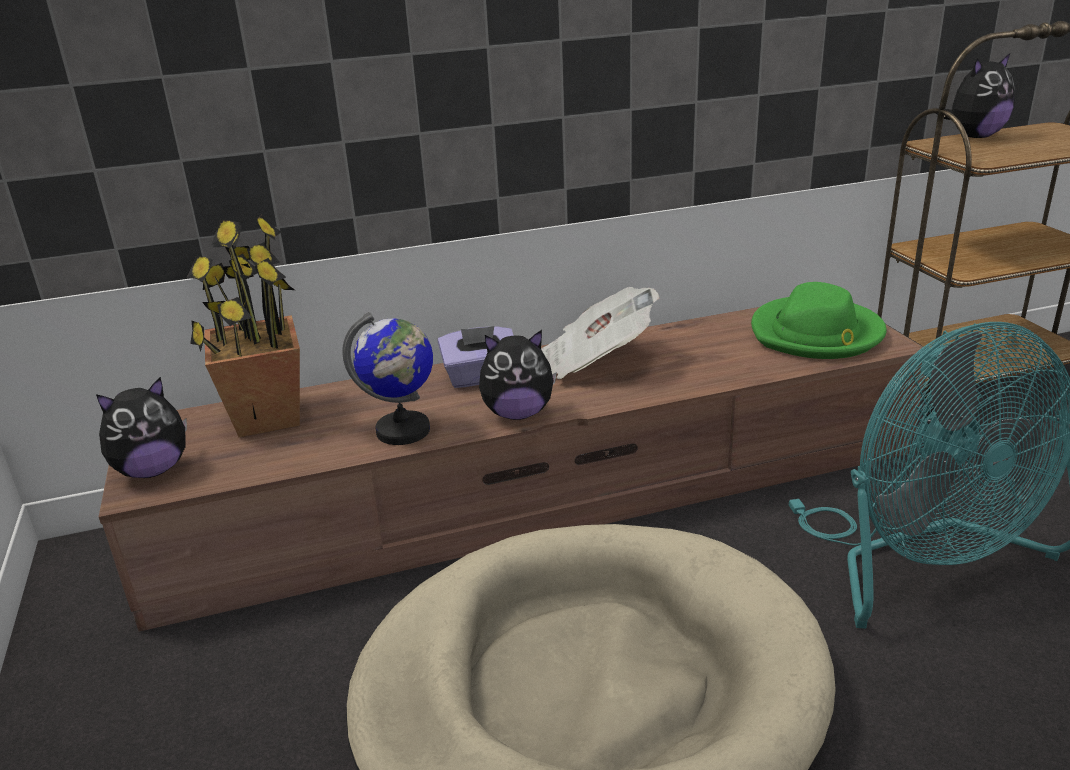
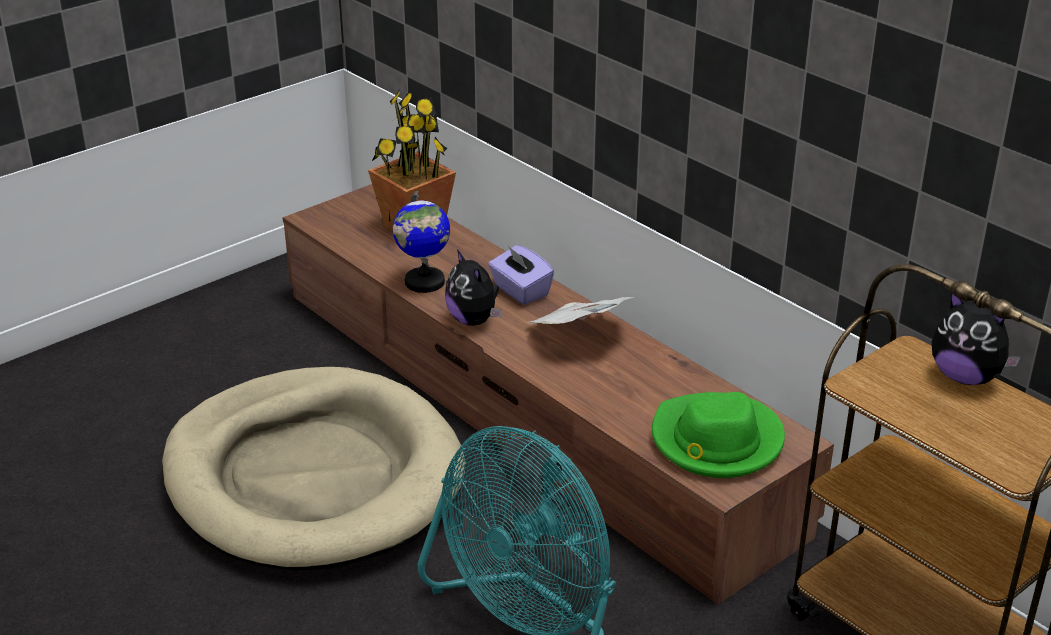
camera: 65 degrees right, 5 degrees up
(152, 470) = (334, 214): plush toy -> none

